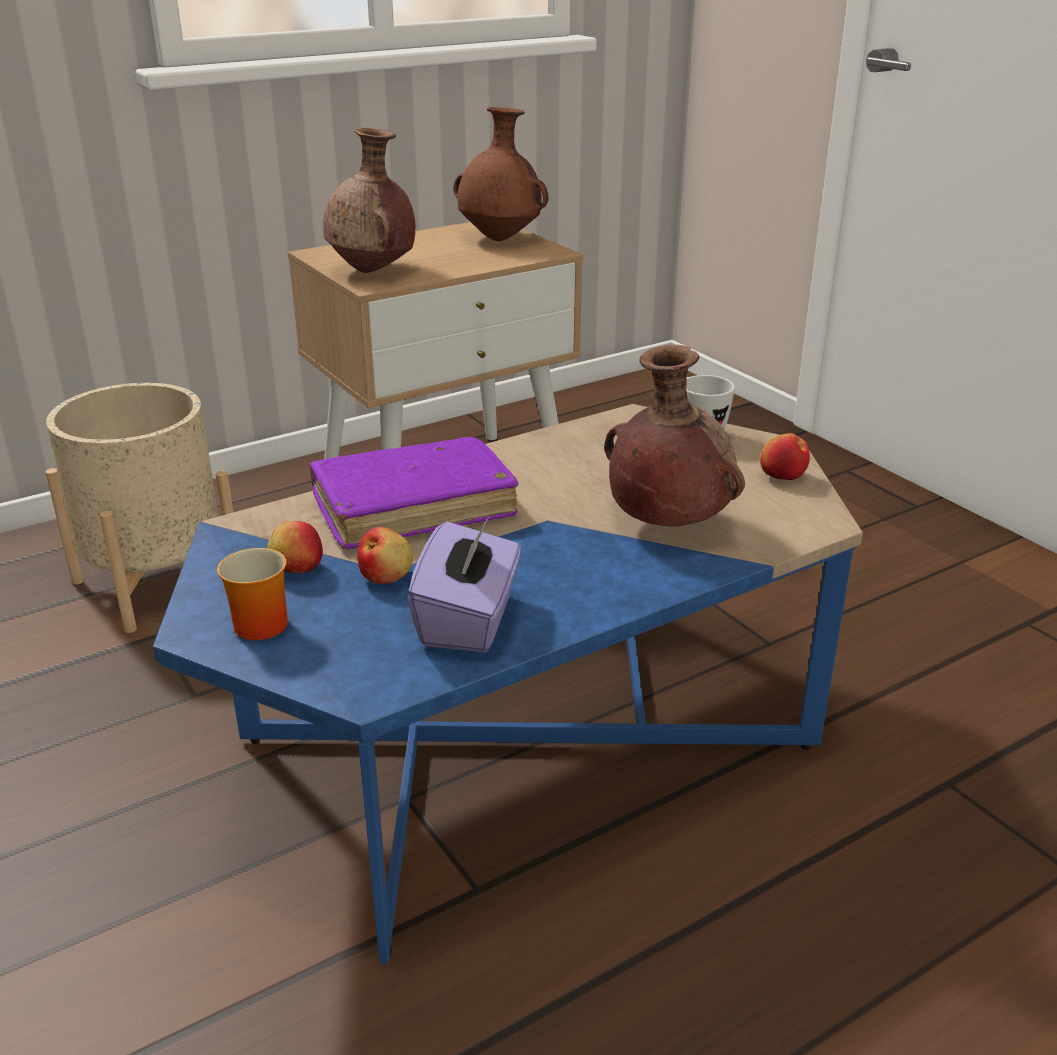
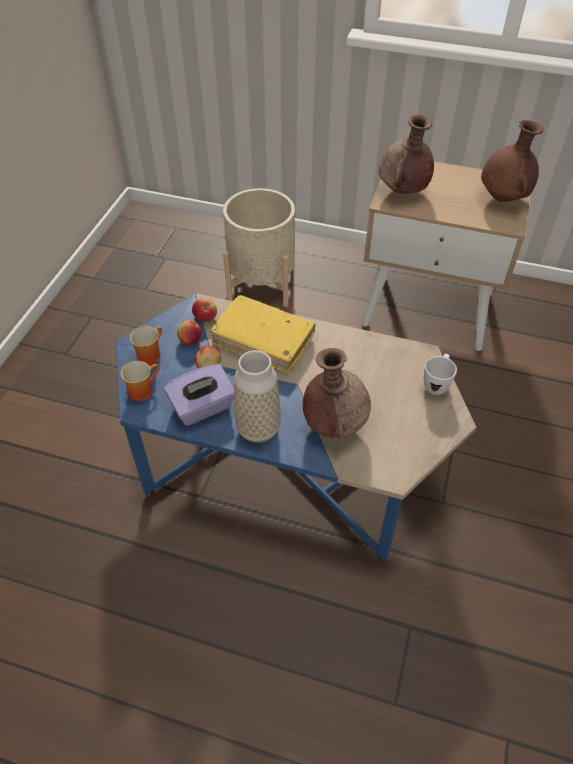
camera: 50 degrees right, 20 degrees up
(326, 665) = (142, 389): none -> mug
(413, 508) = (263, 340): purple book -> yellow book
(591, 588) = (258, 429): none -> vase
(782, 475) = (425, 438): apple -> apple (205, 316)

